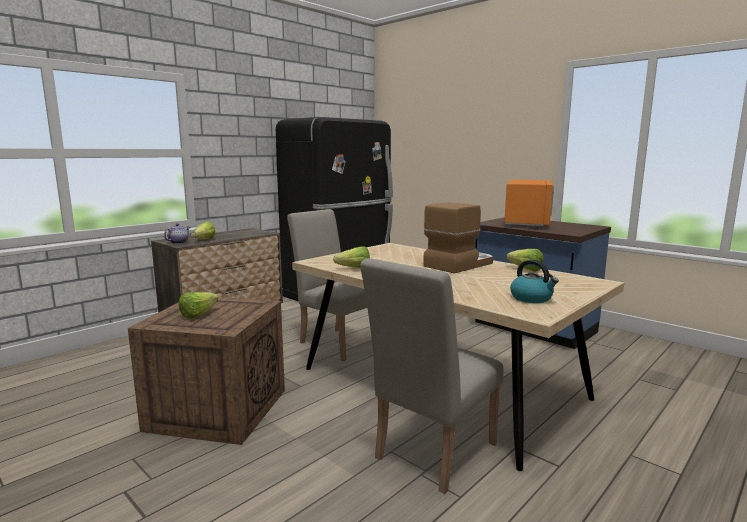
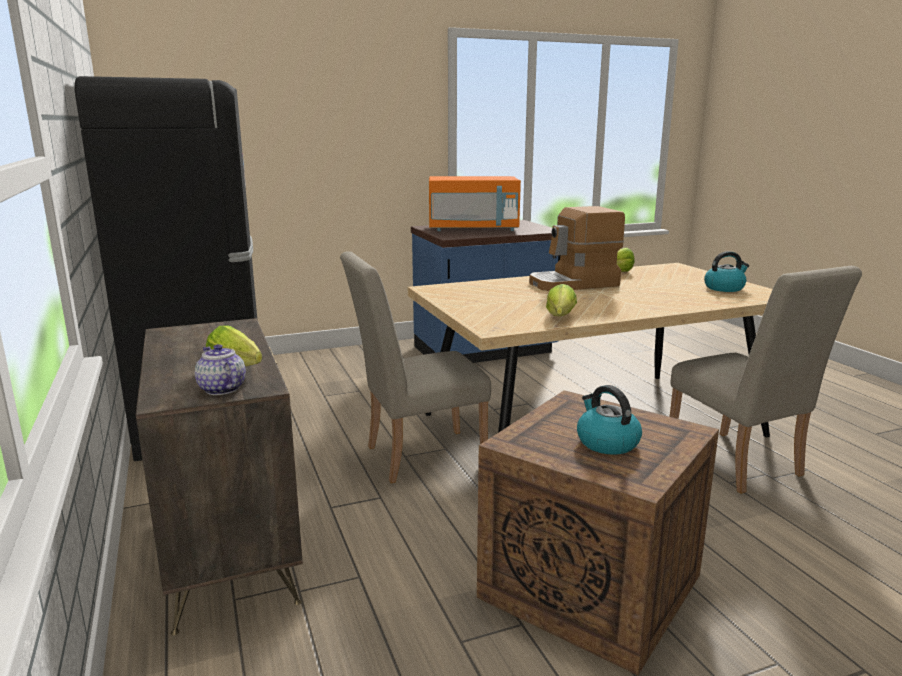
camera: 65 degrees left, 5 degrees up
(201, 314) = (606, 442): lettuce -> kettle
(458, 264) = (574, 284): coffee machine -> coffee machine turned 90 degrees counterclockwise
(527, 223) = (473, 229): orange microwave -> orange microwave turned 135 degrees clockwise

